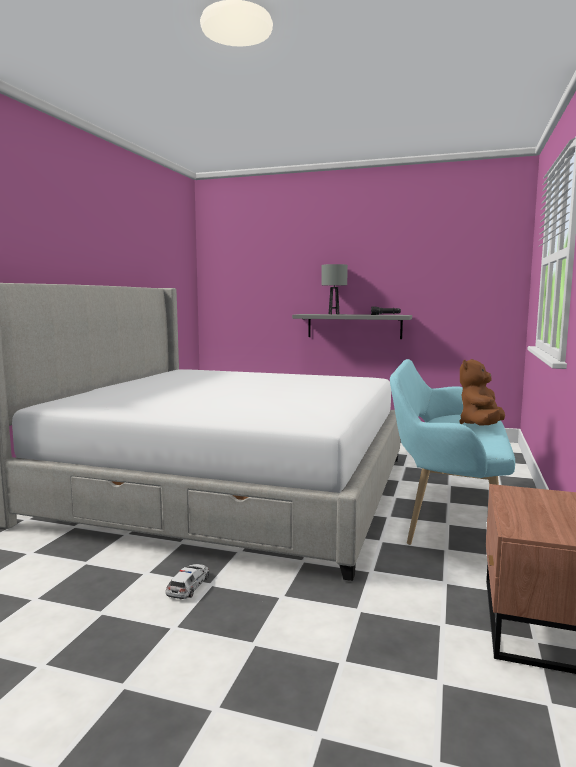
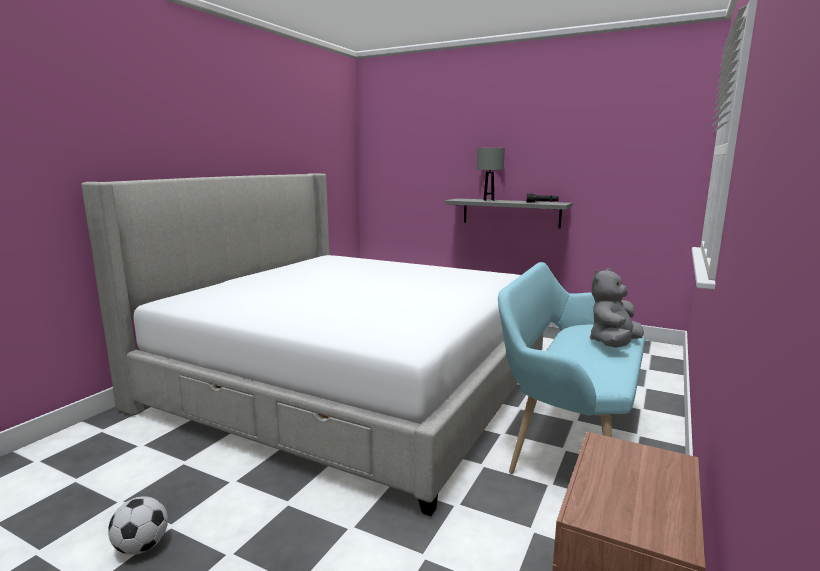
camera: 10 degrees right, 5 degrees up
(80, 631) = (142, 547): none -> football
(189, 586) = (265, 502): toy car -> none
(481, 426) = (613, 344): brown plush toy -> grey plush toy

